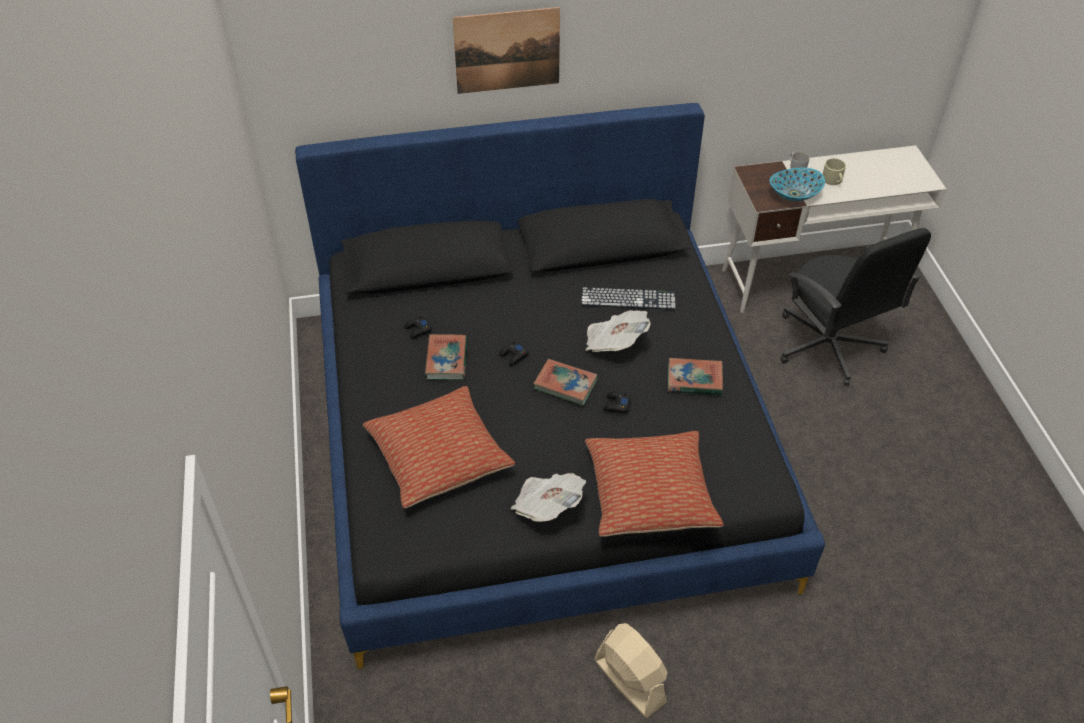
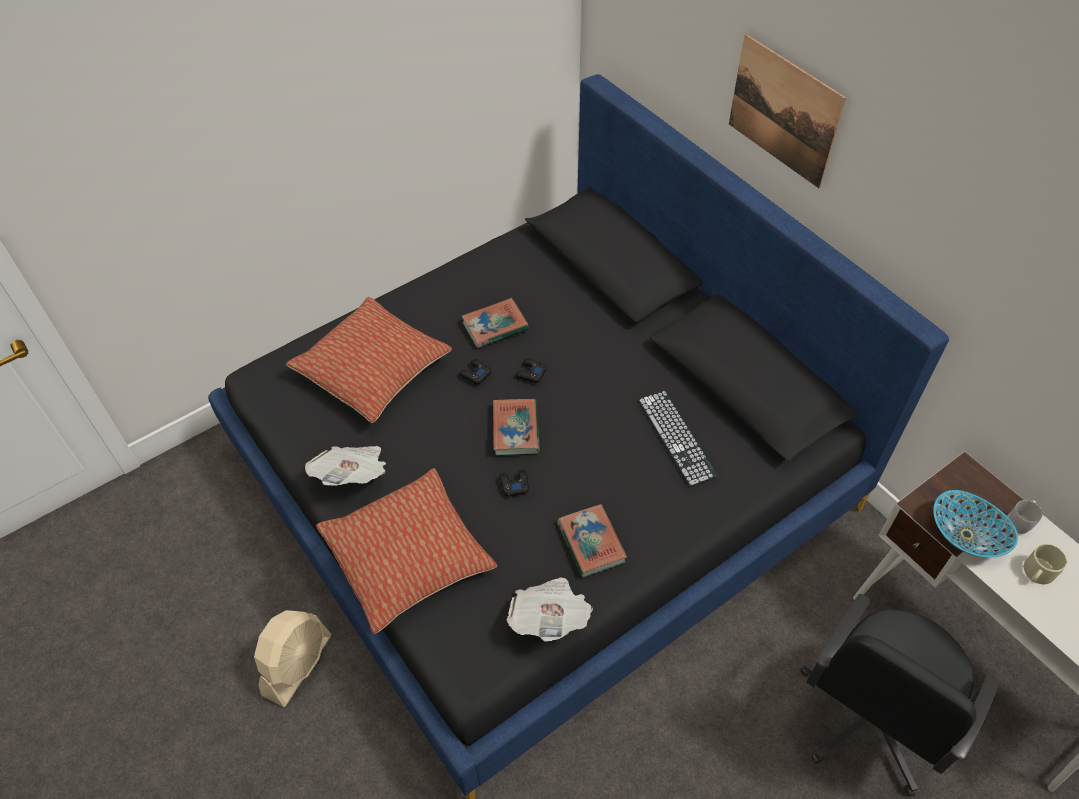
camera: 65 degrees right, 5 degrees up
(418, 330) = (522, 291): black game controller -> black game controller (475, 374)
(614, 343) = (602, 449): newspaper -> newspaper (550, 617)

